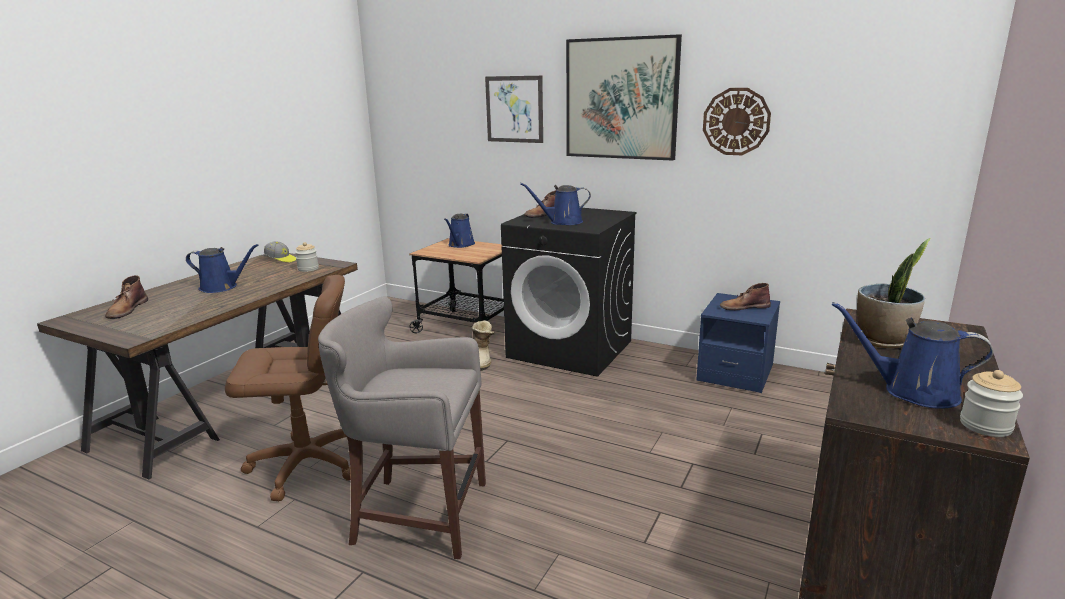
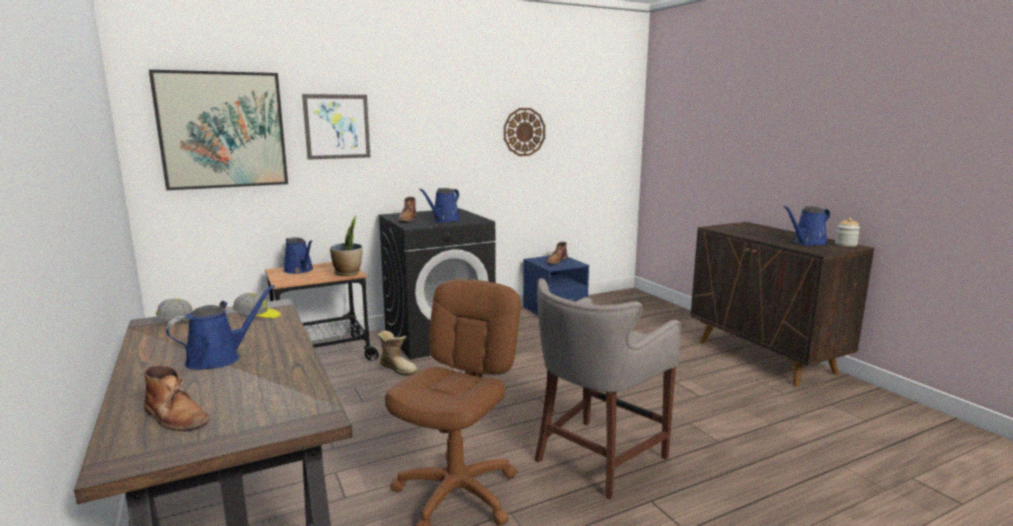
camera: 55 degrees left, 5 degrees down
(308, 269) = (257, 316): jar -> cap
(621, 99) = (441, 116): picture -> picture (222, 130)
(883, 341) = (747, 233): potted plant -> potted plant (348, 273)

